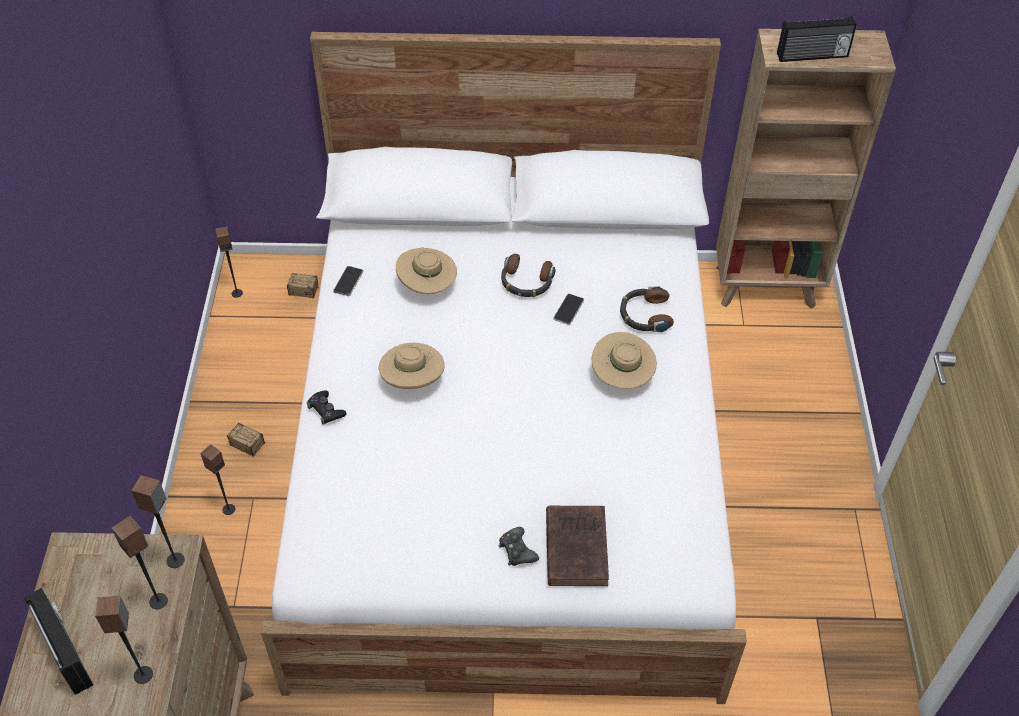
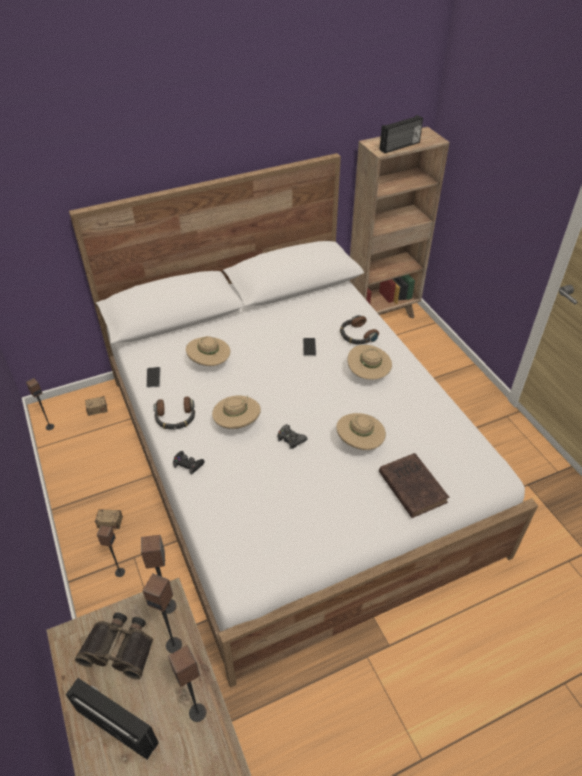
camera: 25 degrees left, 5 degrees down
(108, 580) = (120, 647): none -> binoculars
(517, 550) = (376, 504): black game controller -> black game controller (290, 439)
(526, 282) = (272, 340): headphones -> headphones (175, 417)
(549, 465) = (359, 443): none -> beige hat

